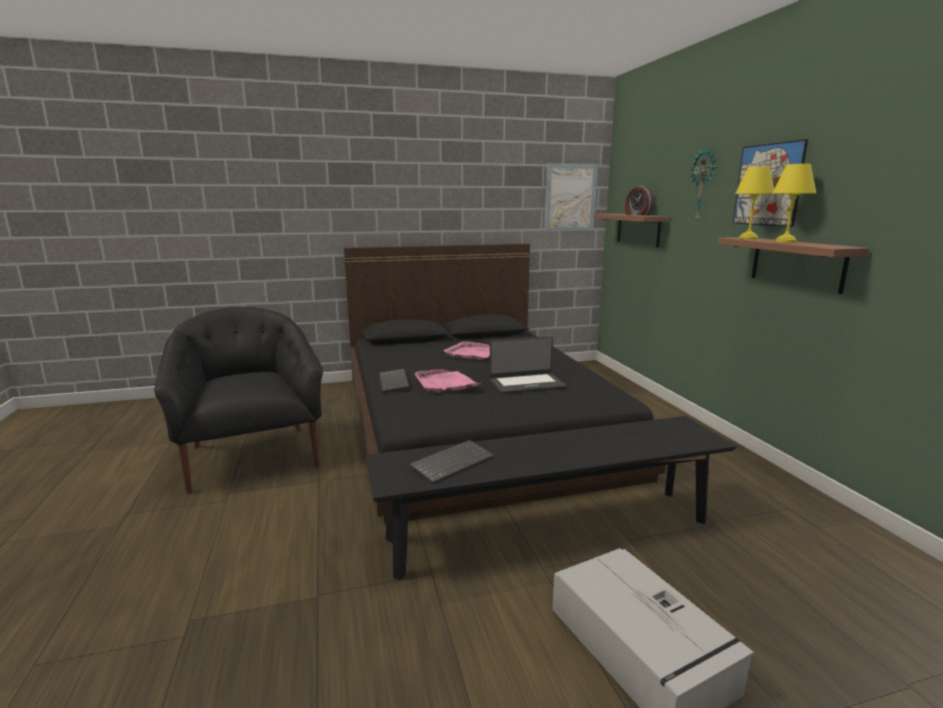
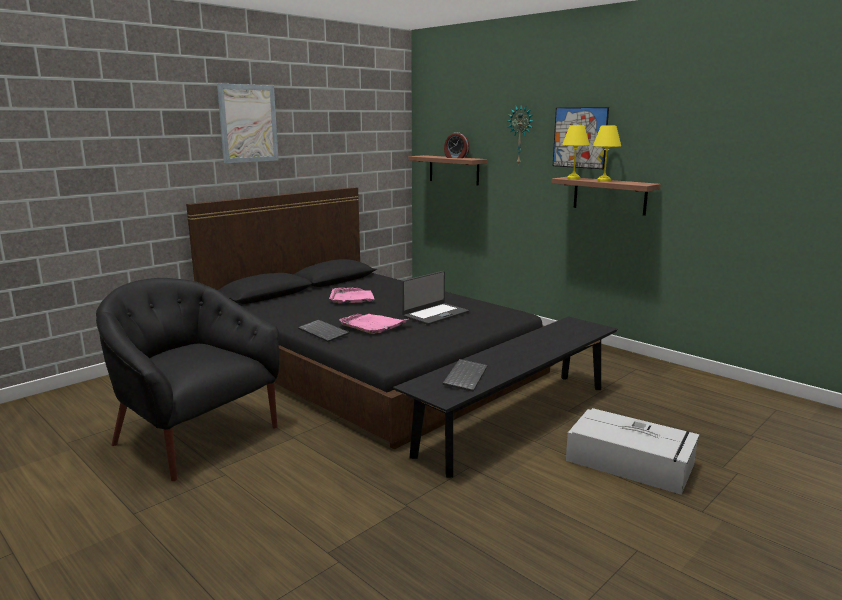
camera: 30 degrees left, 0 degrees up
(570, 197) = (384, 141): picture -> picture (248, 123)

